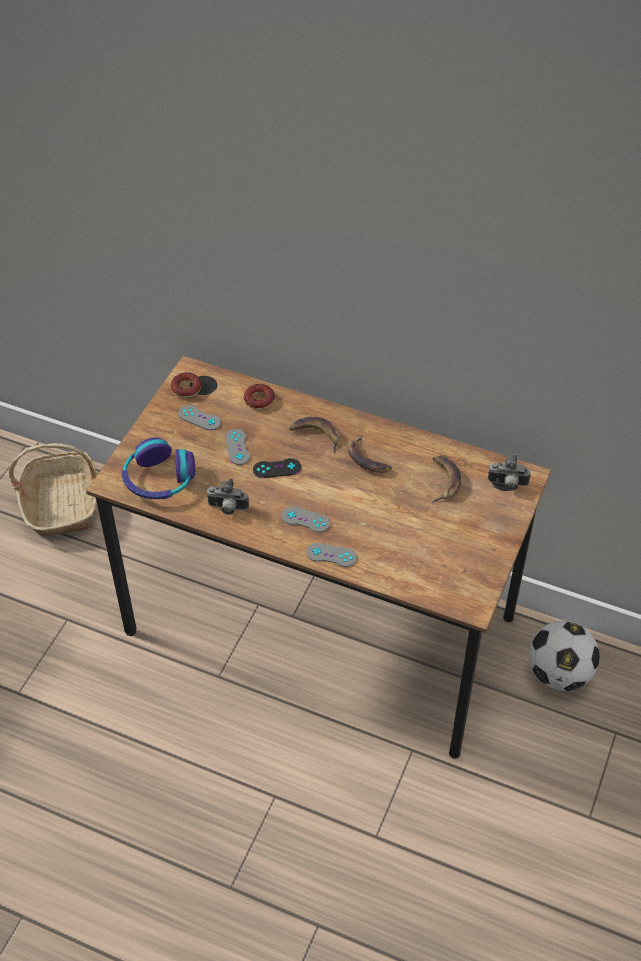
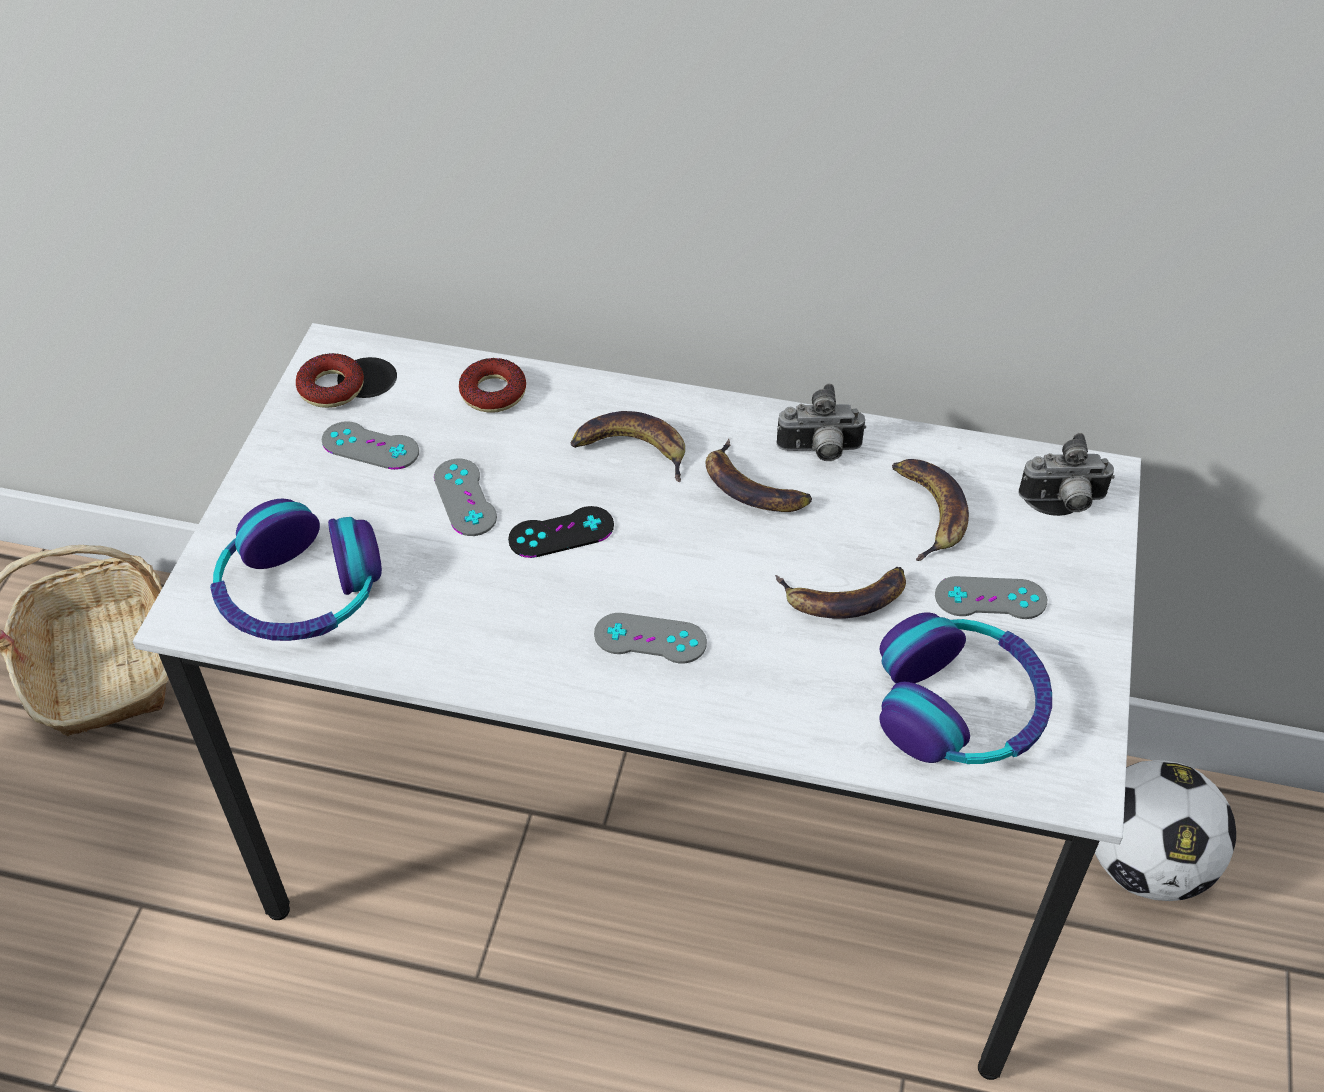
camera: 10 degrees left, 0 degrees up
(227, 508) = (468, 638): camera -> camera (819, 451)
(320, 624) = (662, 835): brown desk -> white desk
(331, 555) = (726, 712): grey game controller -> grey game controller (990, 598)
(395, 514) = (844, 597): none -> banana
(433, 567) = (960, 707): none -> headphones

